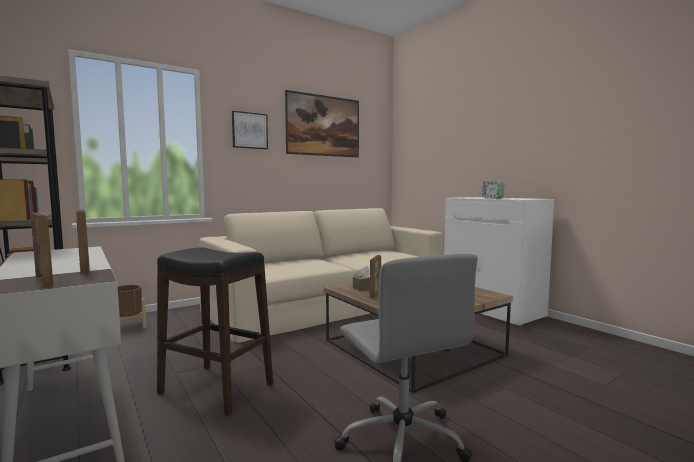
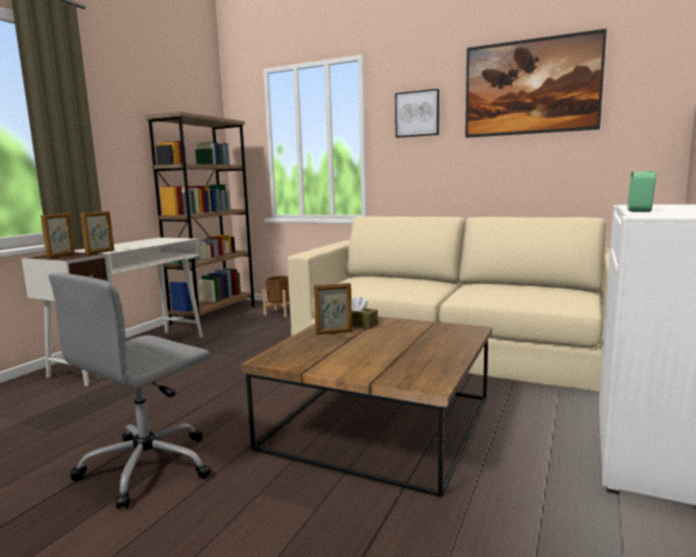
camera: 60 degrees right, 5 degrees up
(217, 389) = (200, 371): black stool -> none

